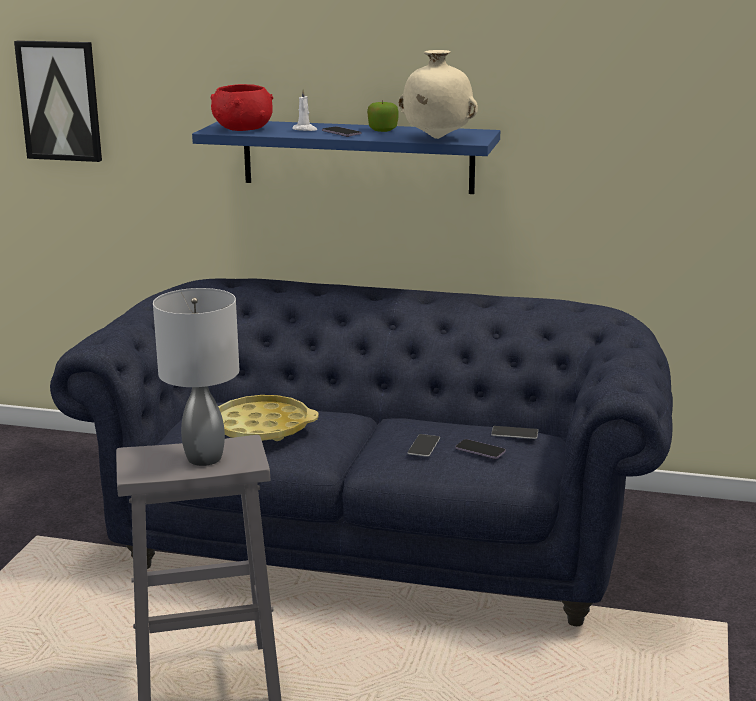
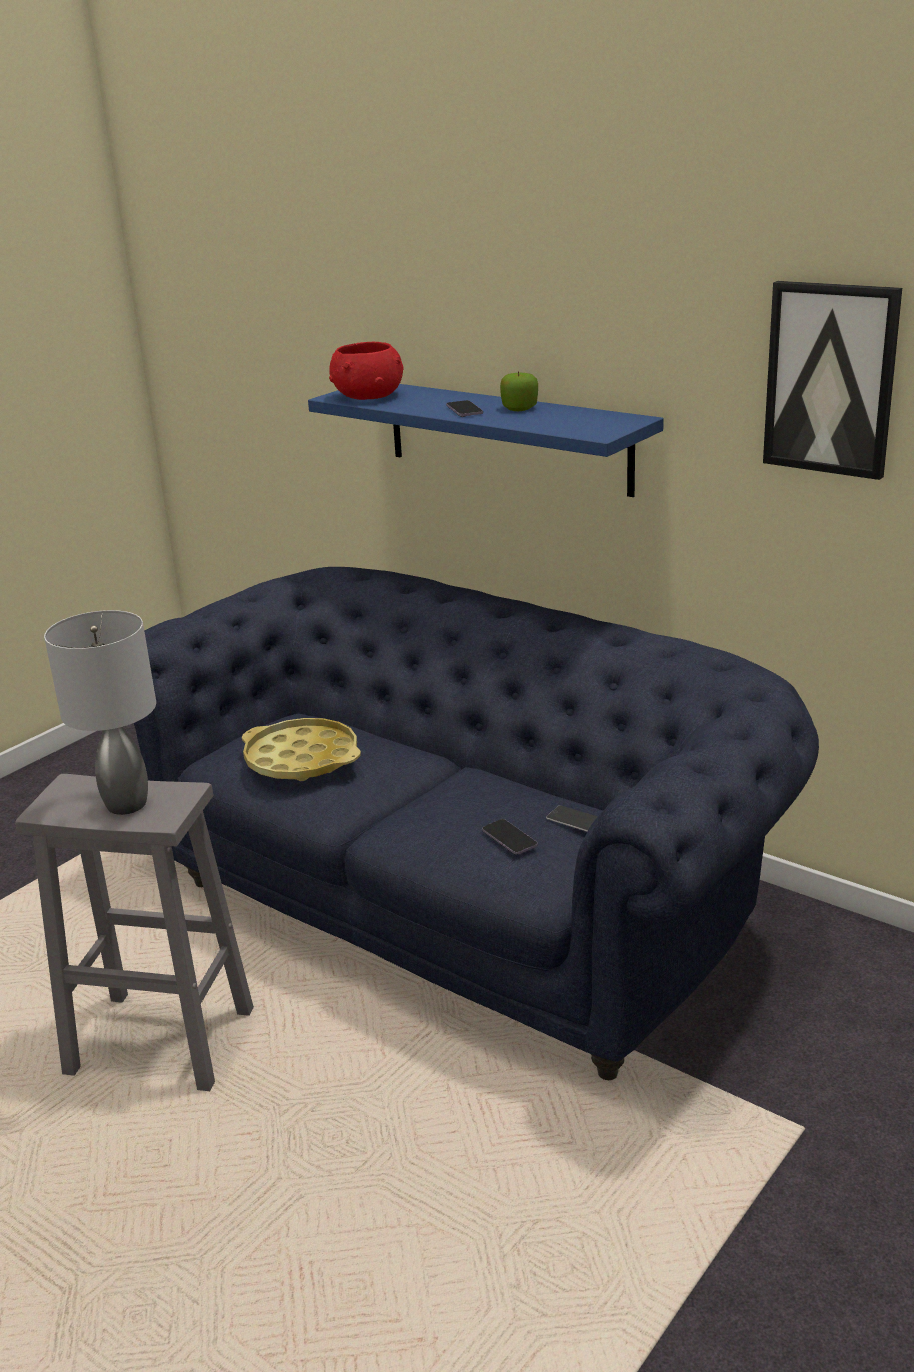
camera: 25 degrees right, 5 degrees up
(60, 101) = (226, 347): picture -> picture (831, 379)
(305, 129) = (433, 402): white candle -> none
(424, 445) = (452, 818): phone -> none
(436, 138) = (561, 427): beige vase -> none

